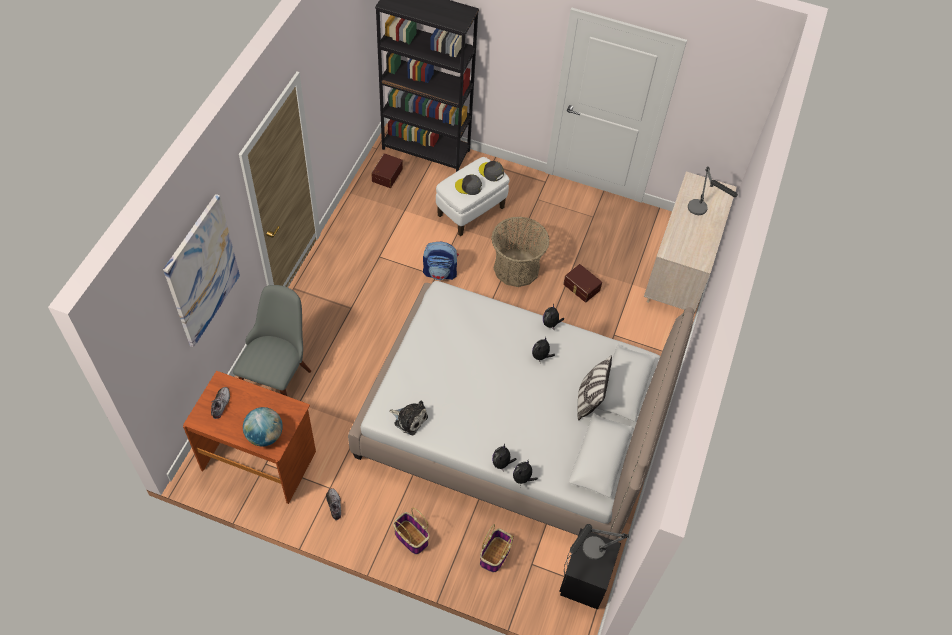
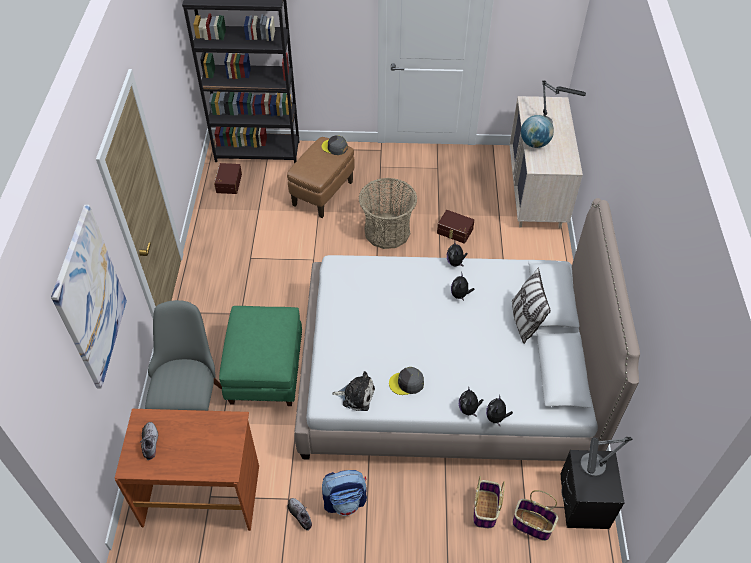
camera: 15 degrees left, 5 degrees down
(265, 435) = (212, 460): globe -> globe (534, 143)
(353, 369) = (266, 371): none -> green ottoman
(410, 537) = (393, 521): basket -> basket (531, 524)
(440, 272) = (316, 256): backpack -> backpack (345, 501)
(468, 187) = (319, 165): grey cap -> grey cap (407, 383)
(470, 212) = (322, 194): white ottoman -> brown ottoman

